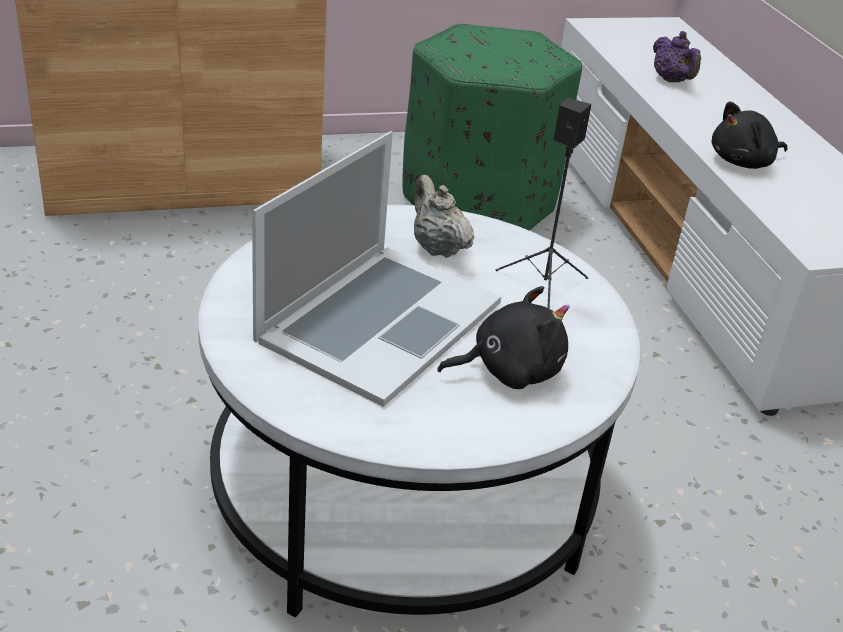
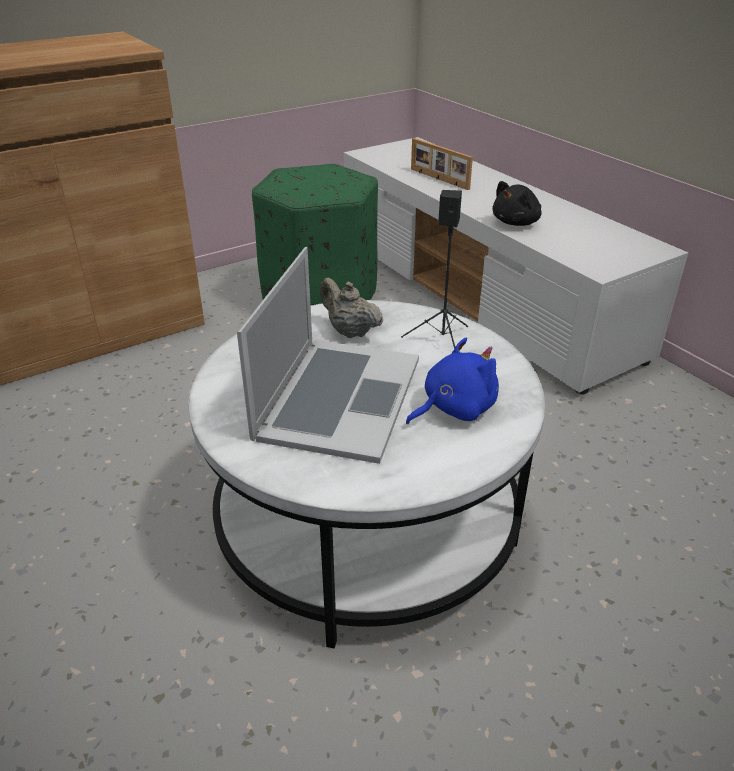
camera: 15 degrees left, 0 degrees up
(509, 370) = (454, 408): black plush toy -> blue plush toy
(671, 81) = (438, 179): purple teapot -> picture frame

